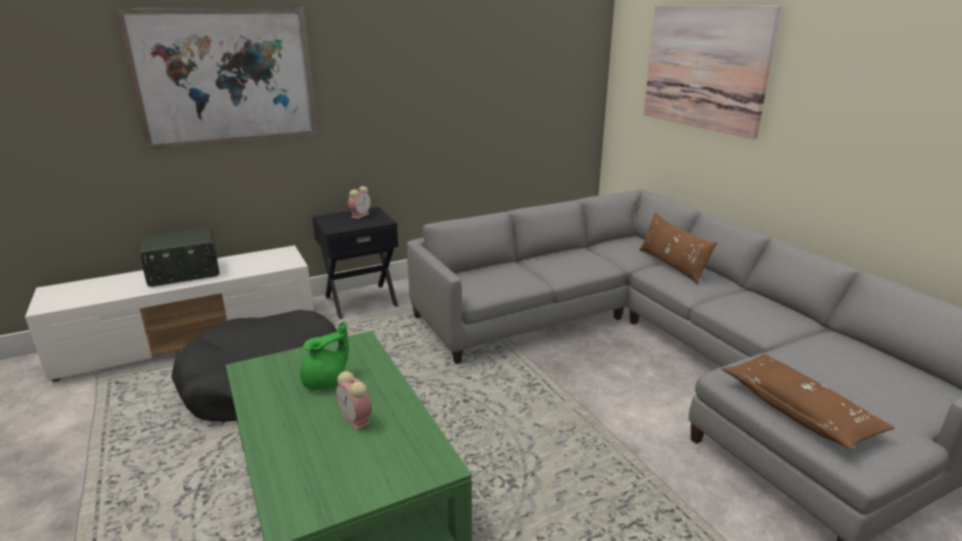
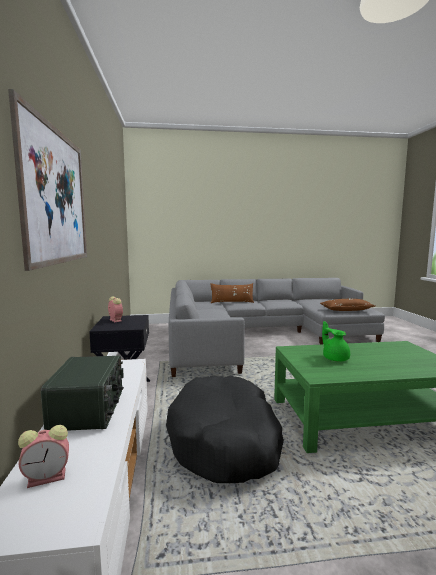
camera: 70 degrees left, 15 degrees down
(357, 420) = (373, 354): alarm clock -> alarm clock (48, 477)
(705, 67) = (197, 219): picture -> none

